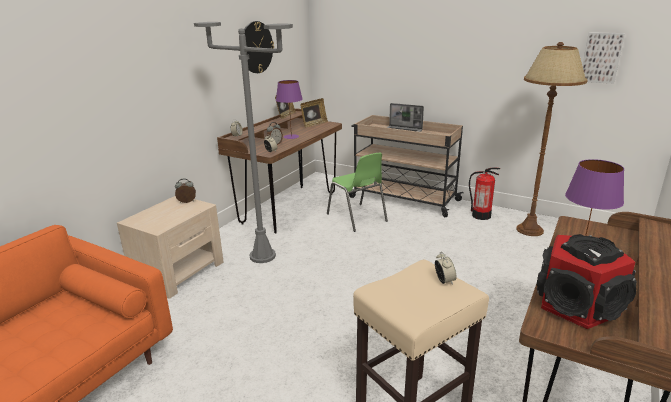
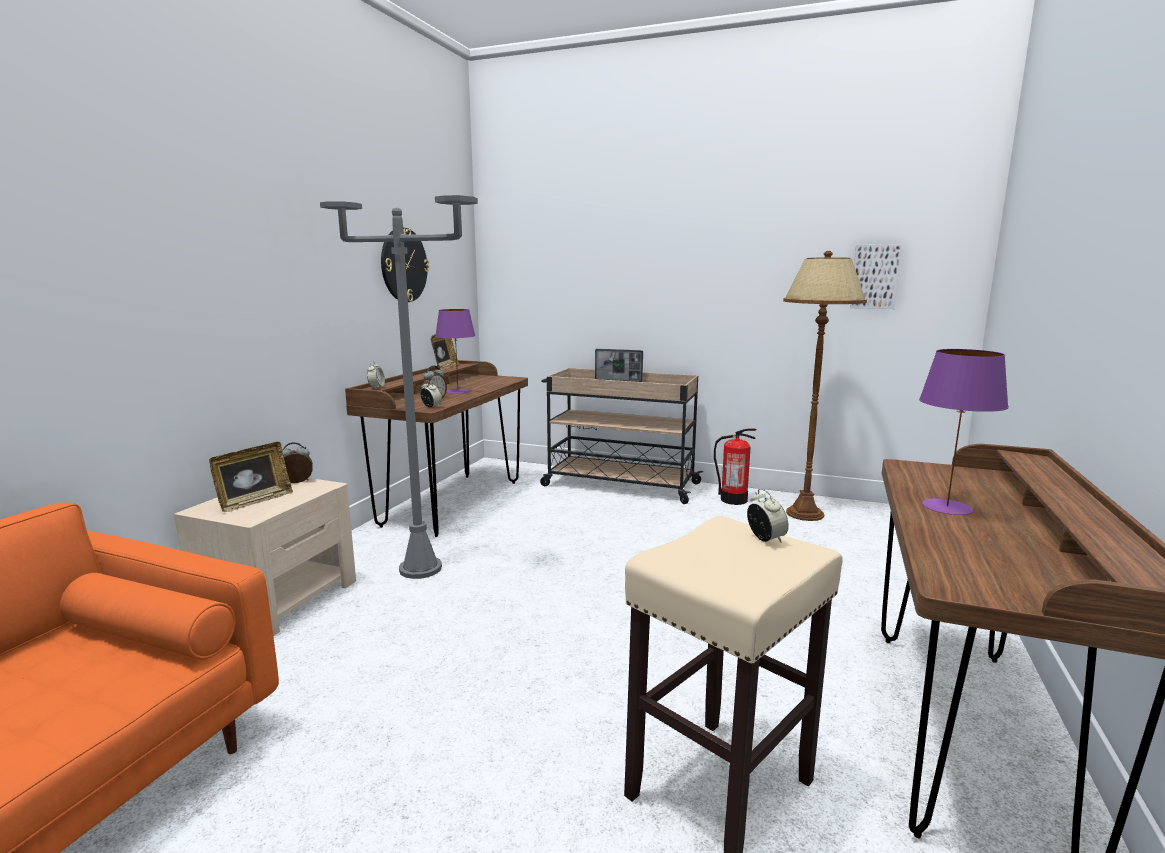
camera: 10 degrees left, 10 degrees down
(314, 124) = (487, 379): picture frame -> picture frame (254, 501)
(357, 218) = (558, 511): green chair -> none
(576, 305) = (980, 556): speaker -> none

